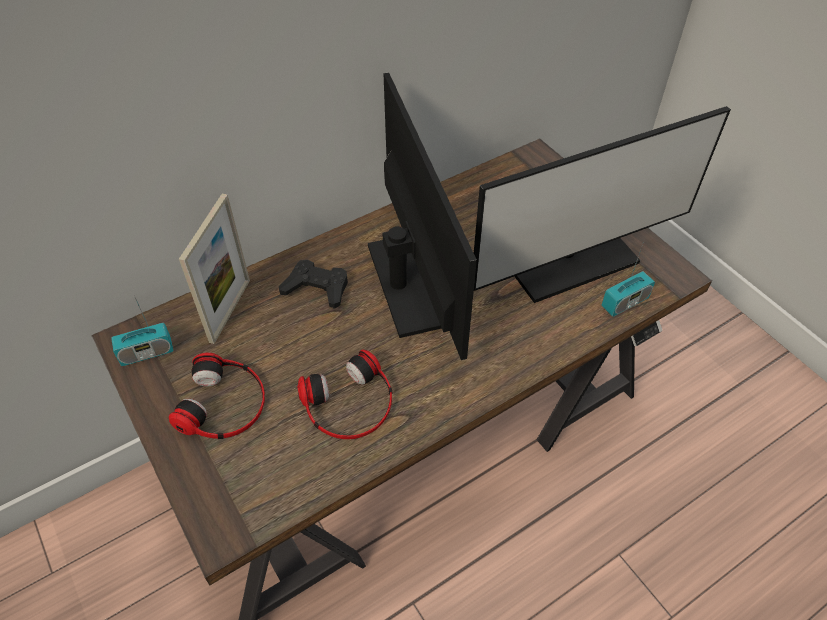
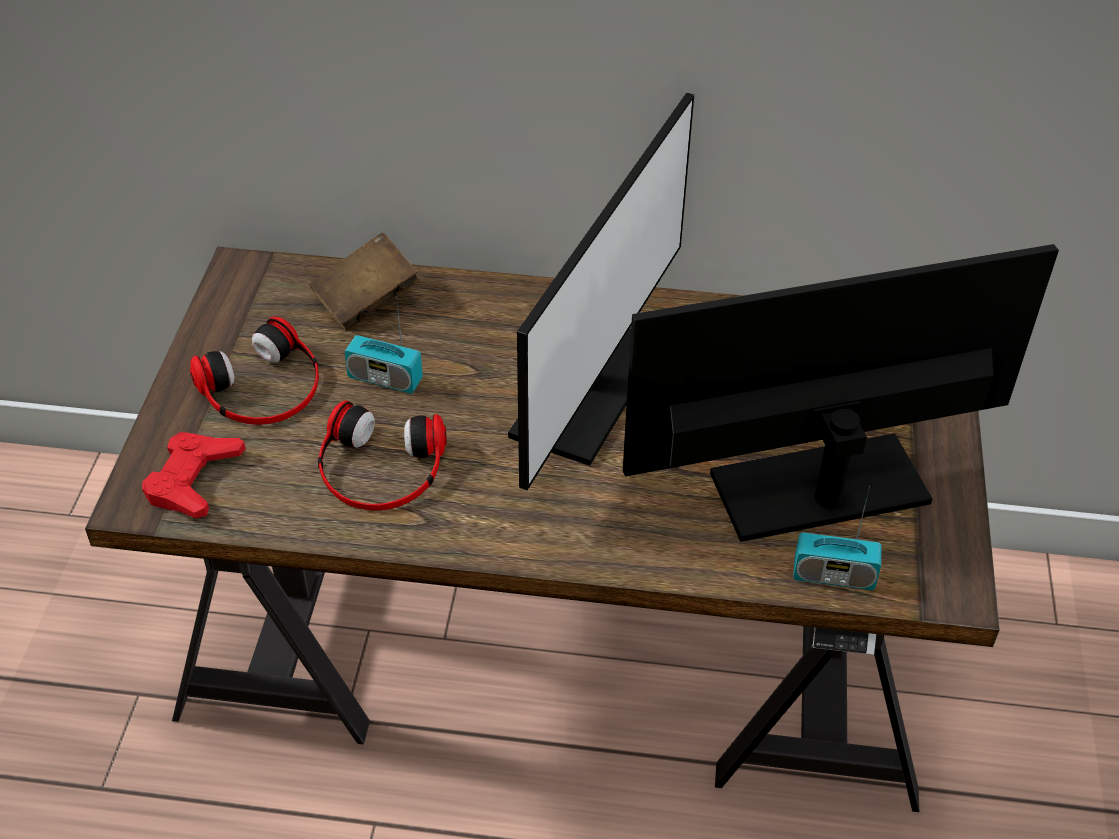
camera: 40 degrees right, 5 degrees down
(147, 353) = (246, 294): radio -> radio (385, 379)
(230, 310) = (366, 300): picture frame -> brown book
(244, 492) = (193, 480): none -> red game controller
(317, 288) = (479, 331): black game controller -> none
(572, 263) = (819, 488): monitor -> monitor turned 150 degrees clockwise

